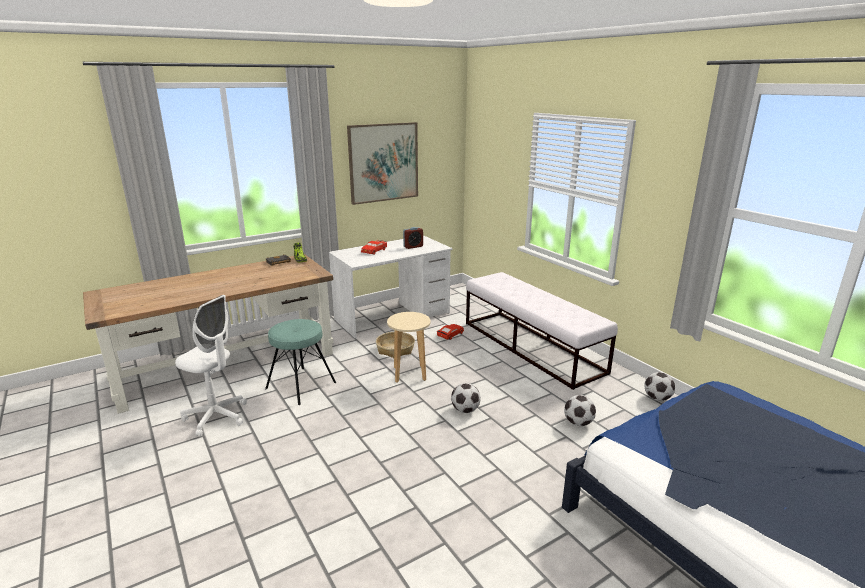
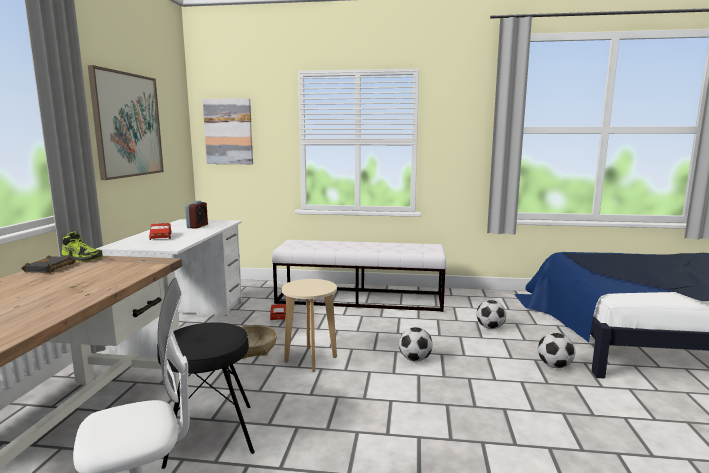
camera: 50 degrees left, 10 degrees down
(301, 385) = (210, 434): turquoise stool -> black stool
(485, 163) = (228, 131): none -> picture
(657, 398) = (489, 295): football -> football (554, 366)

